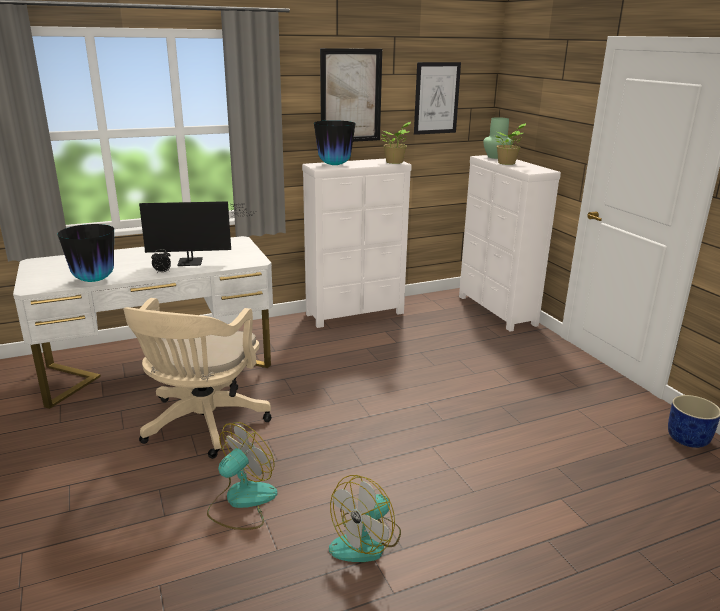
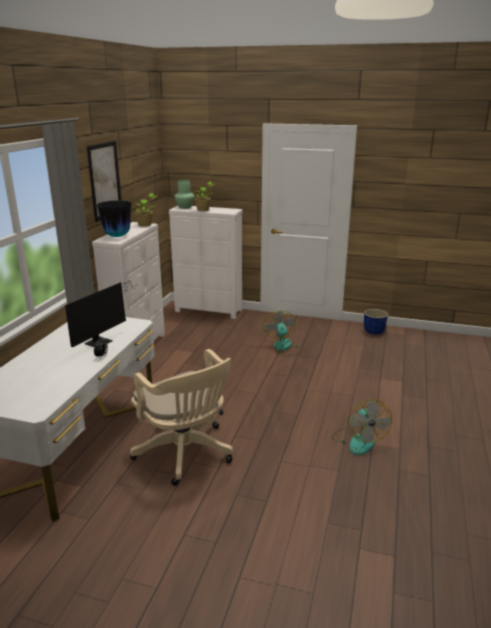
camera: 50 degrees left, 0 degrees up
(94, 280) = (68, 384): vase -> none
(241, 502) = (285, 467): fan -> fan (284, 348)
(436, 98) = (141, 172): picture -> none

